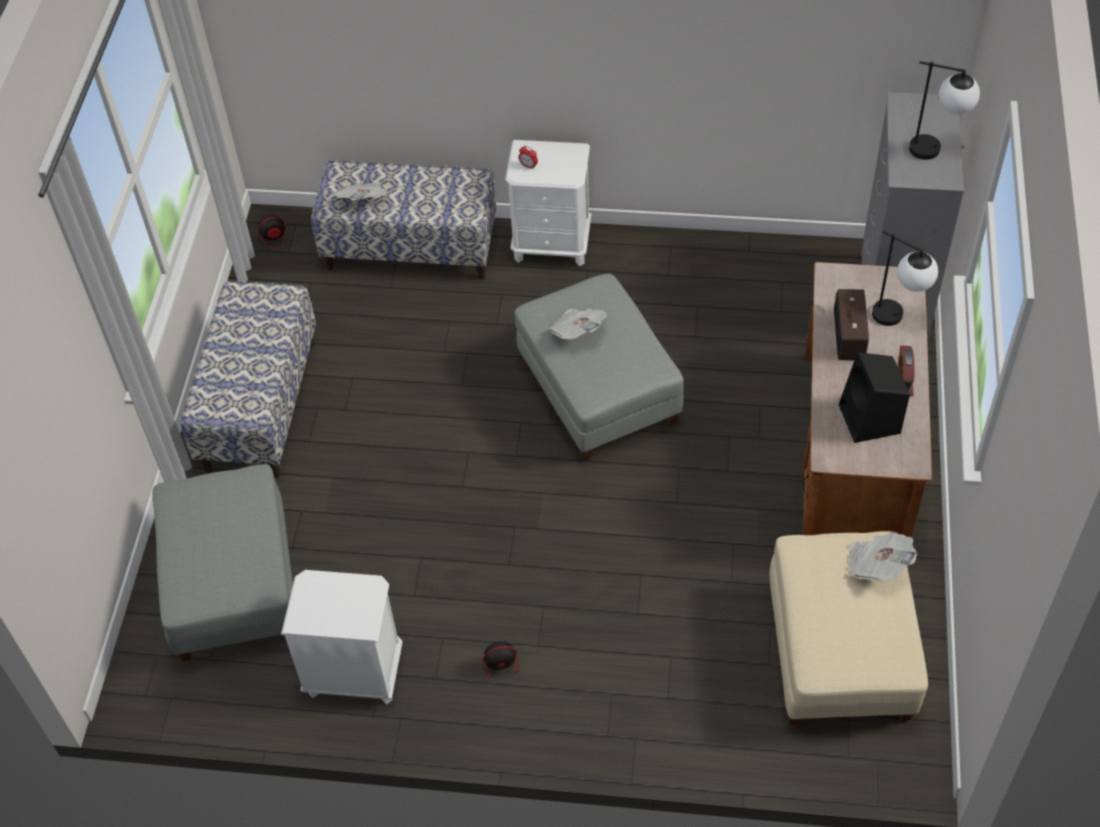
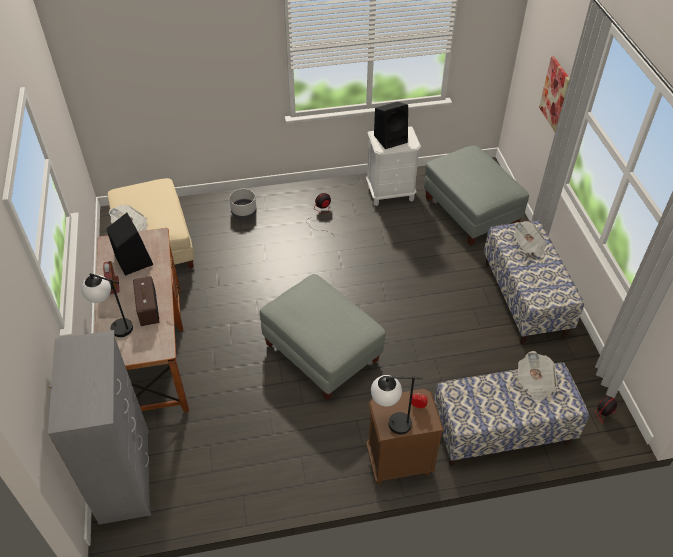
camera: 160 degrees right, 5 degrees down
(70, 396) = (556, 95): none -> picture
(340, 607) = (391, 138): none -> black speaker
(552, 244) = (398, 462): white nightstand -> brown nightstand
(578, 332) = (335, 317): newspaper -> newspaper (529, 246)
(656, 700) = (244, 212): none -> grey planter
(937, 151) = (72, 369): table lamp -> table lamp (390, 424)

